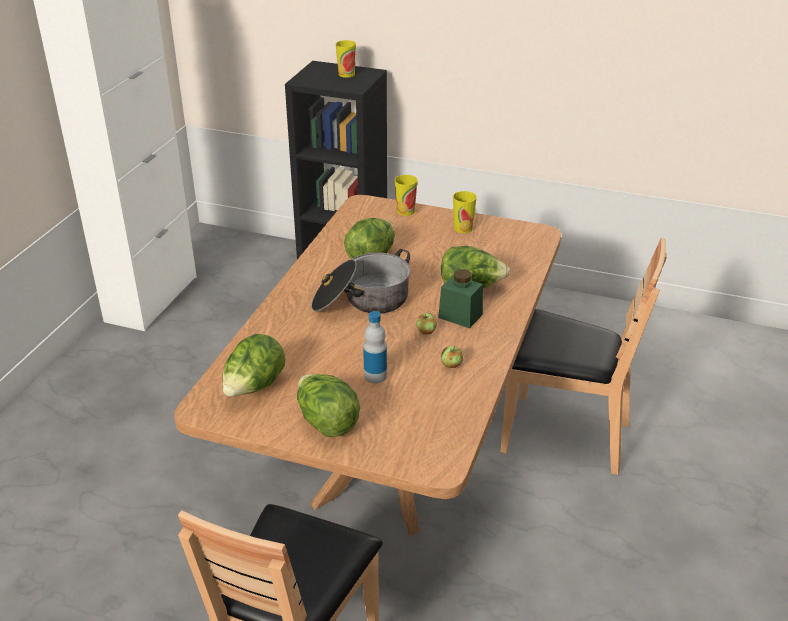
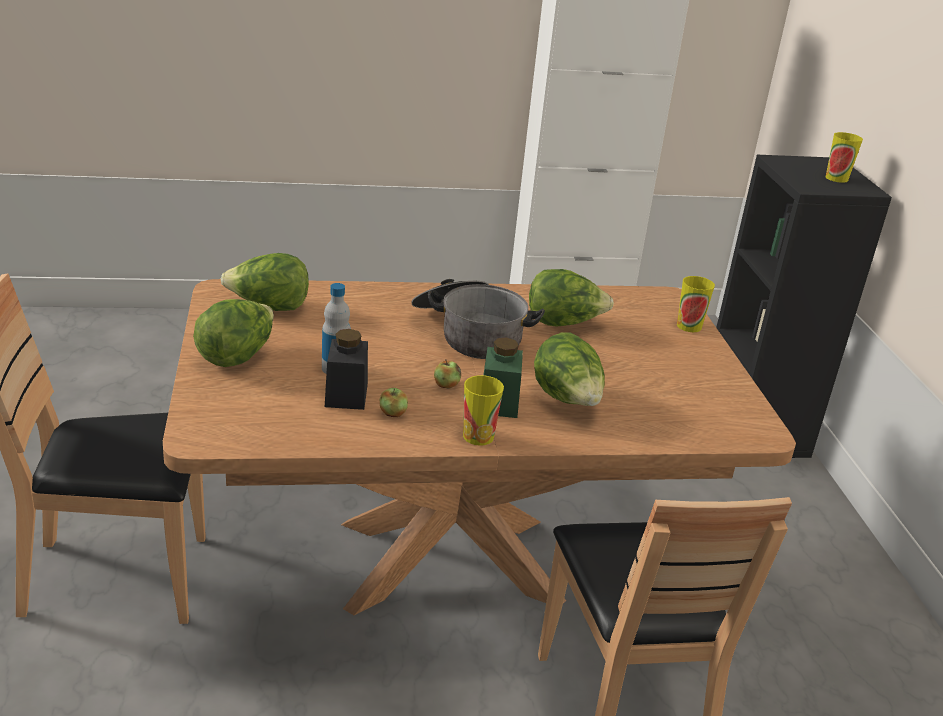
camera: 60 degrees right, 5 degrees down
(416, 380) = (346, 395): none -> black jar
(463, 228) = (698, 371): cup -> cup (478, 436)

